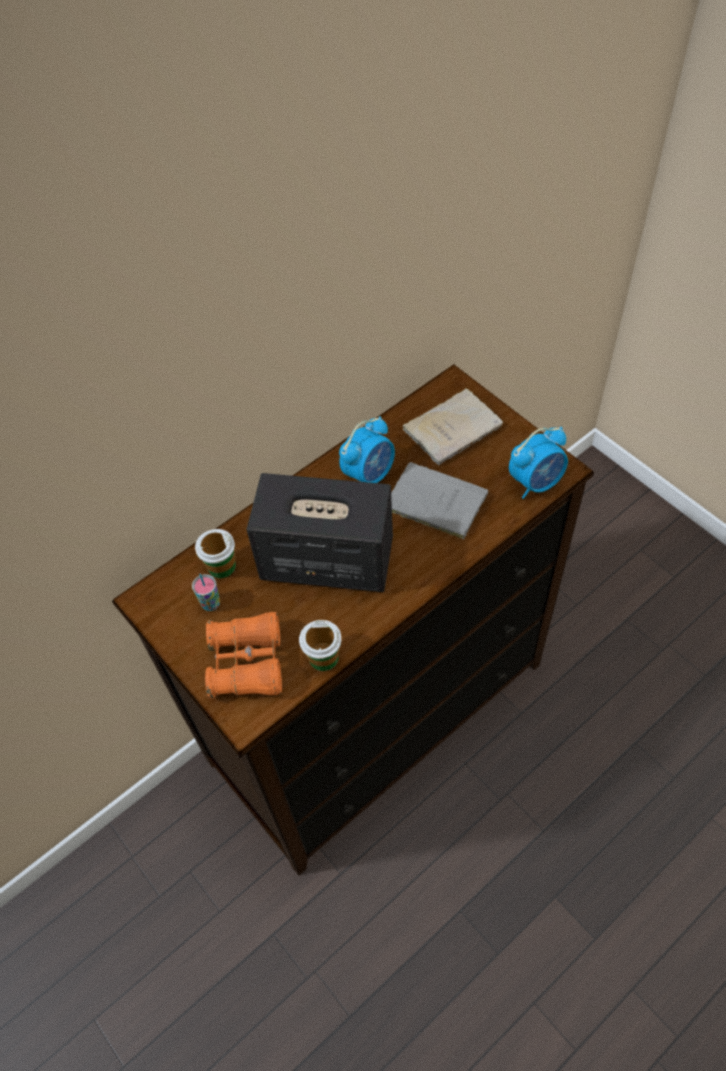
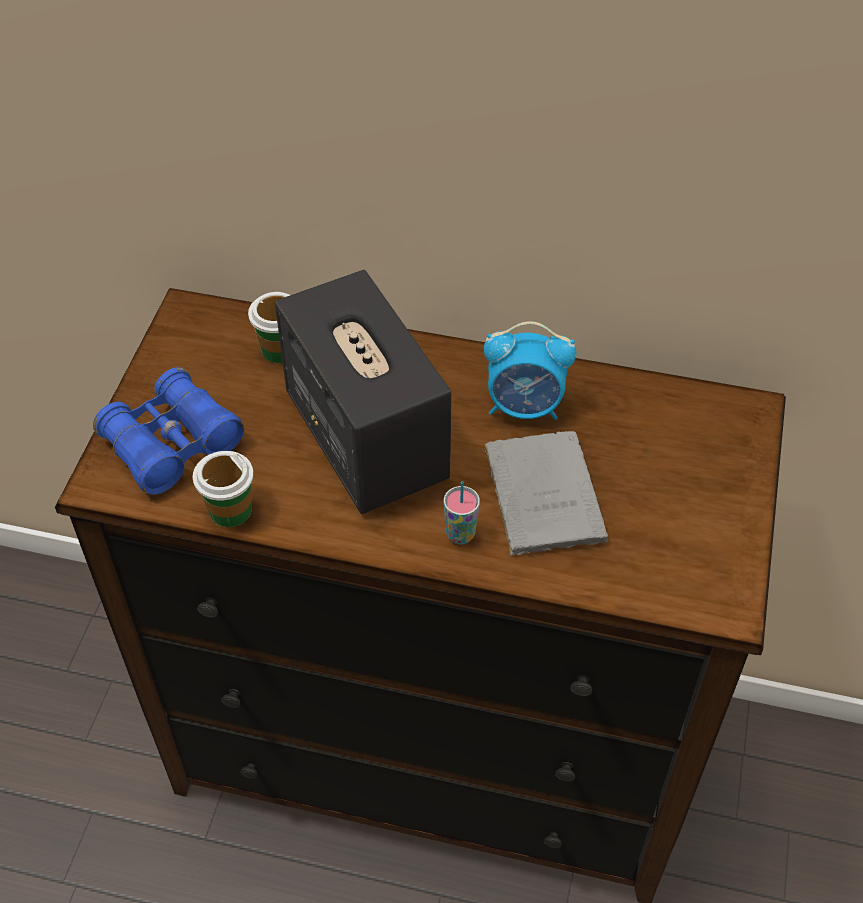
camera: 50 degrees right, 5 degrees down
(211, 604) = (224, 369): cup -> cup (460, 534)
(247, 663) = (172, 444): orange binoculars -> blue binoculars
(454, 427) = (680, 451): beige book -> none
(536, 482) = (676, 587): alarm clock -> none

